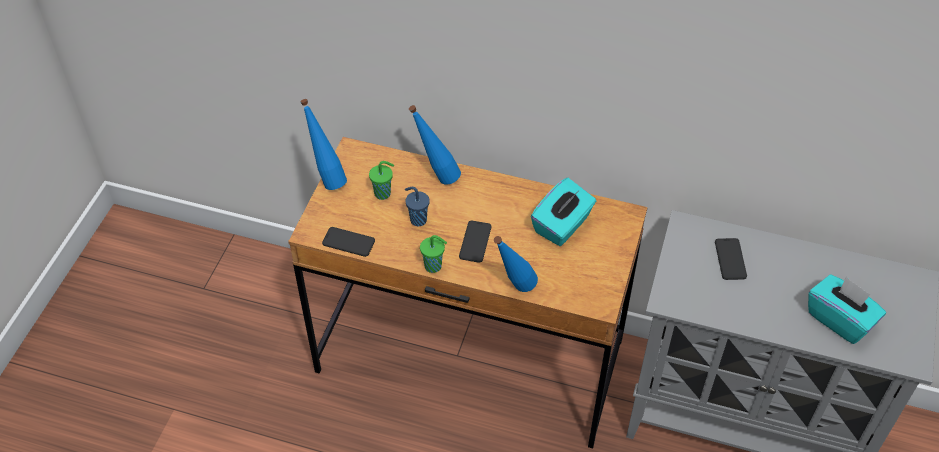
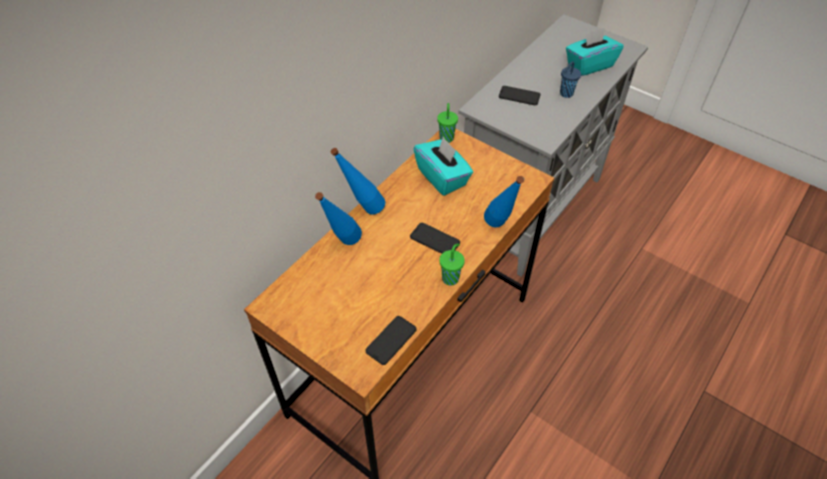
camera: 70 degrees left, 0 degrees up
(327, 178) = (295, 337): blue bottle -> blue bottle (362, 211)
(383, 193) = (342, 293): green cup -> green cup (446, 137)
(417, 220) = (389, 275): blue cup -> blue cup (565, 94)

